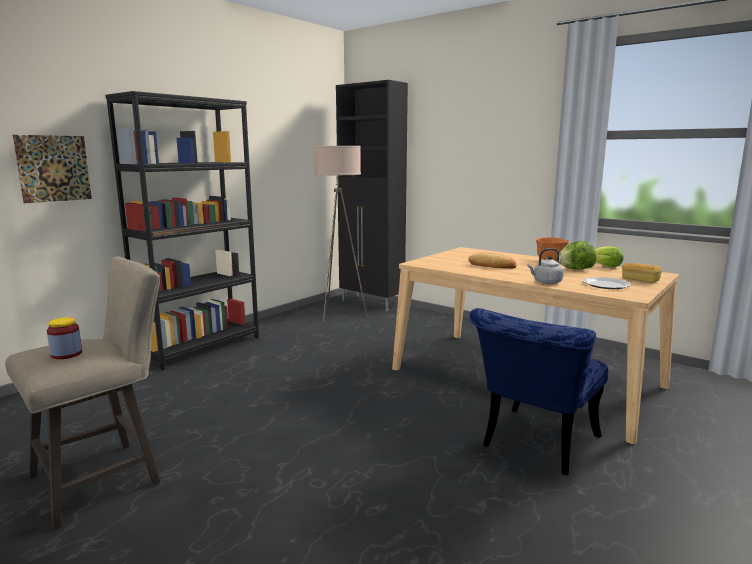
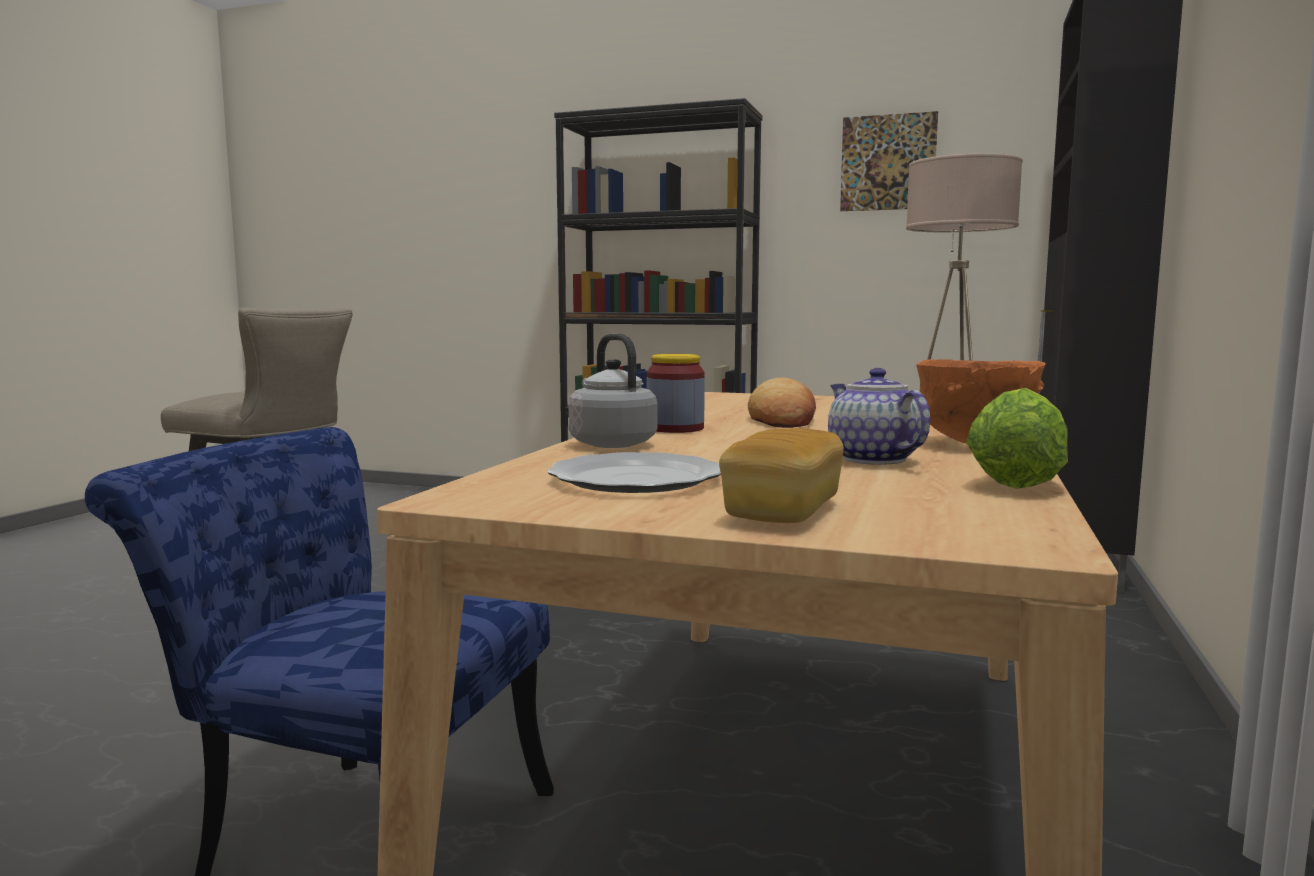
camera: 70 degrees right, 5 degrees down
(54, 168) = (525, 229): picture -> picture (888, 162)
(66, 354) = (233, 393): jar -> jar (675, 428)
(575, 269) = (871, 459): lettuce -> teapot

